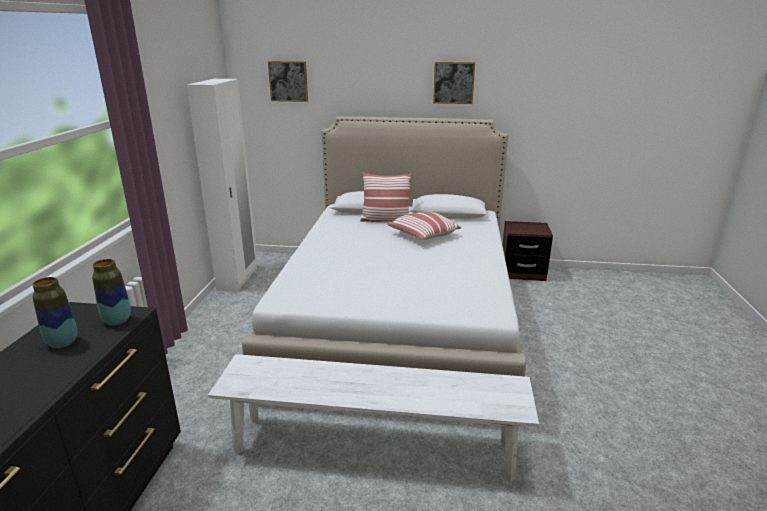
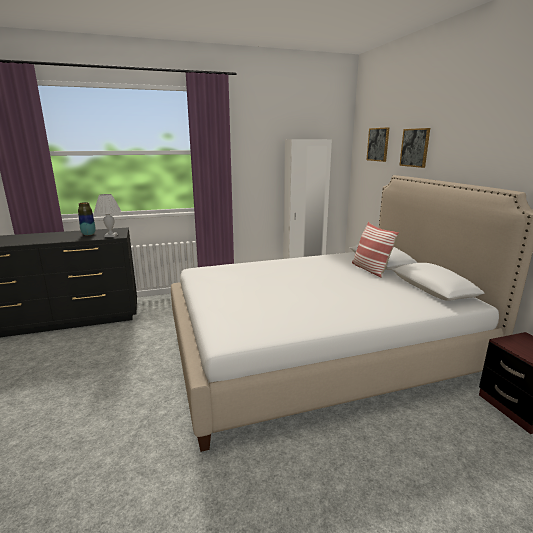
camera: 65 degrees right, 5 degrees down
(117, 321) = (110, 236): vase -> white table lamp
(373, 446) = (149, 381): white bench -> none
(423, 235) = (358, 287): pillow -> none
(453, 83) = (495, 145): picture -> picture (415, 147)

